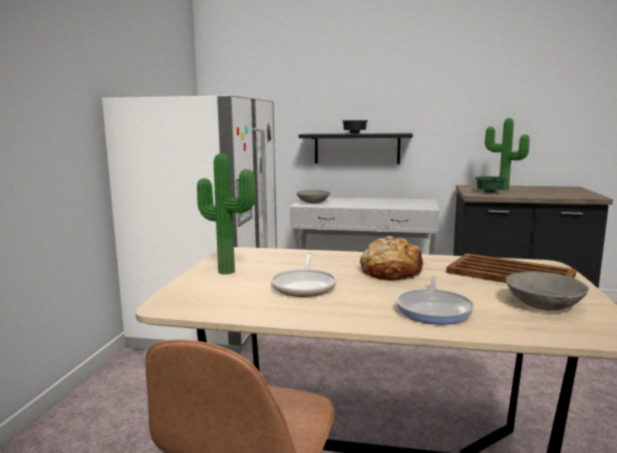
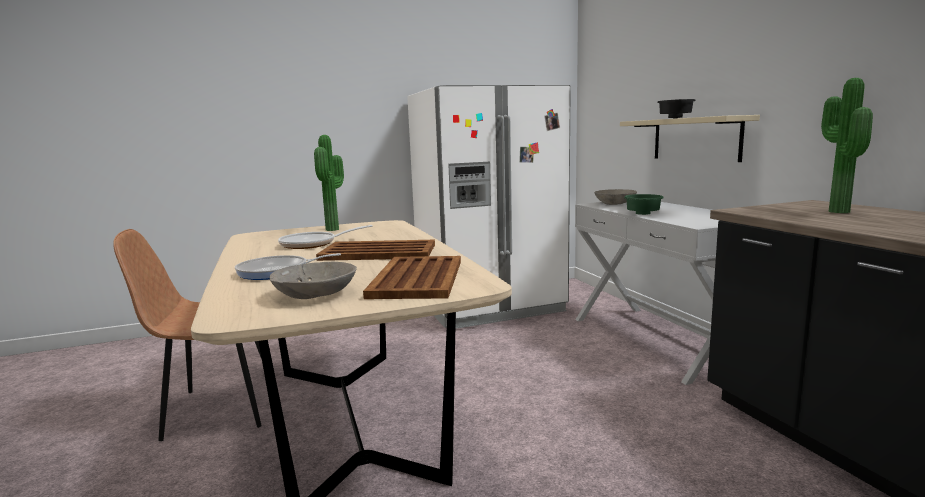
camera: 60 degrees right, 0 degrees up
(357, 148) = (695, 139): black shelf -> beige shelf
(391, 271) = (377, 252): bread -> brown tray
(490, 192) = (782, 211): green bowl -> green bowl (642, 214)

